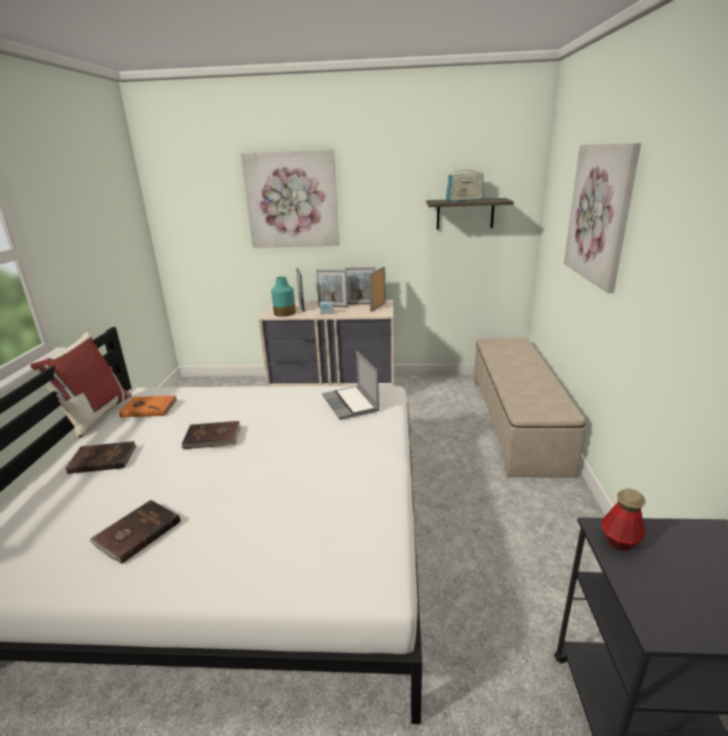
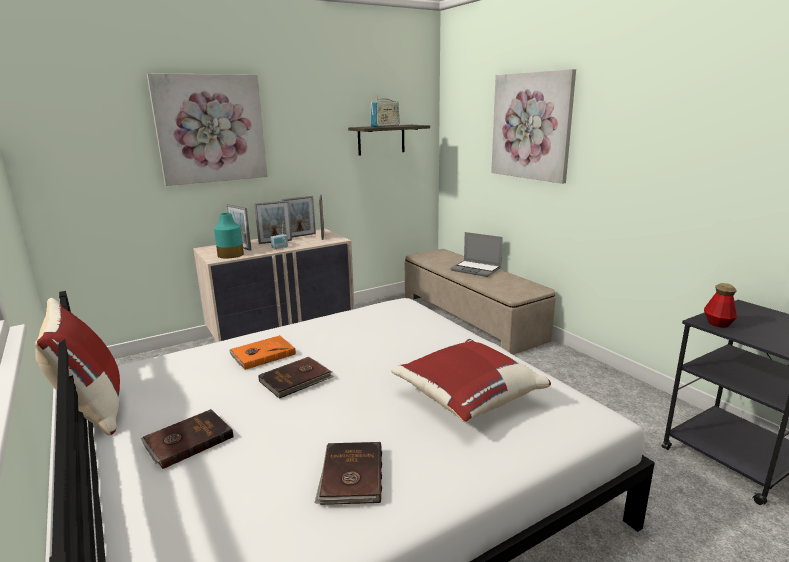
camera: 35 degrees left, 5 degrees down
(149, 408) = (167, 380): orange book -> orange book (262, 354)
(300, 506) = (466, 397): none -> red pillow
(351, 404) = (388, 318): laptop -> laptop (476, 269)

